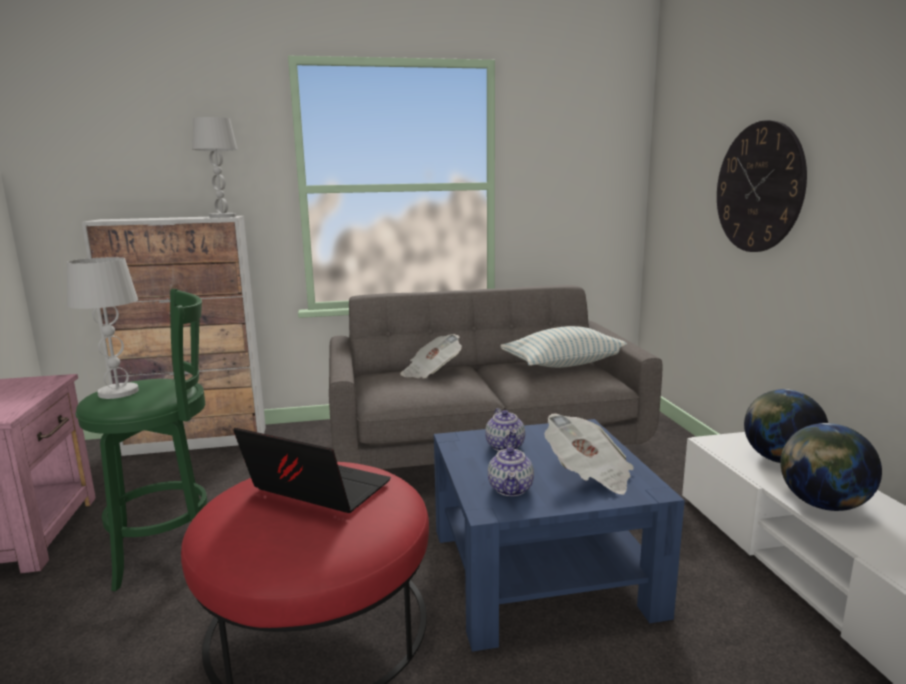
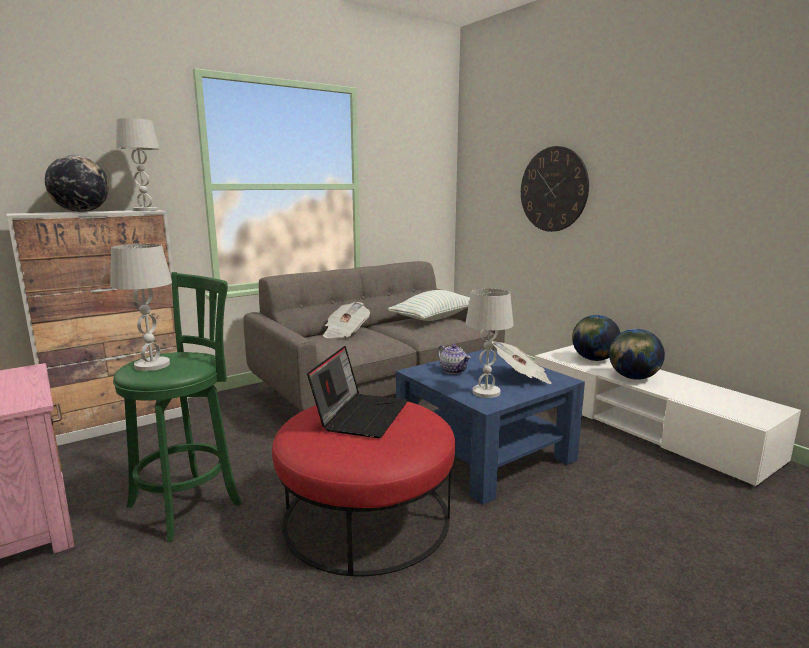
camera: 25 degrees left, 0 degrees up
(159, 218) = (81, 212): none -> globe
(315, 490) = (361, 415): laptop -> laptop turned 105 degrees clockwise
(511, 489) = (486, 392): teapot -> white table lamp

